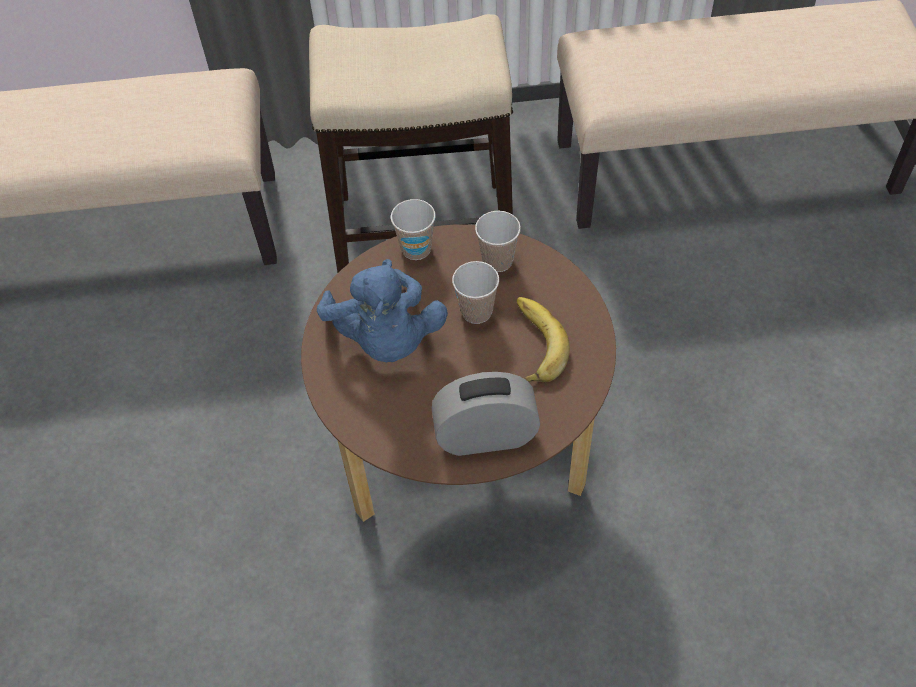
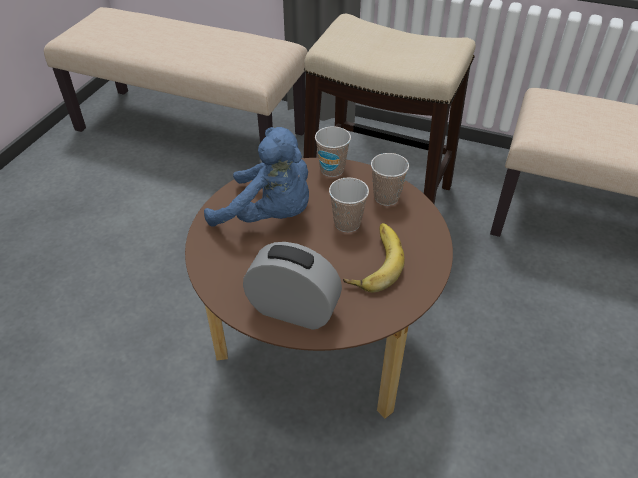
camera: 25 degrees right, 10 degrees down
(386, 339) = (269, 215): blue plush toy -> blue plush toy turned 75 degrees counterclockwise

